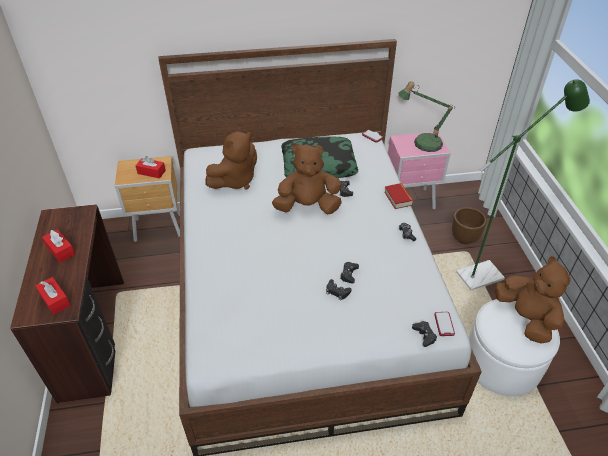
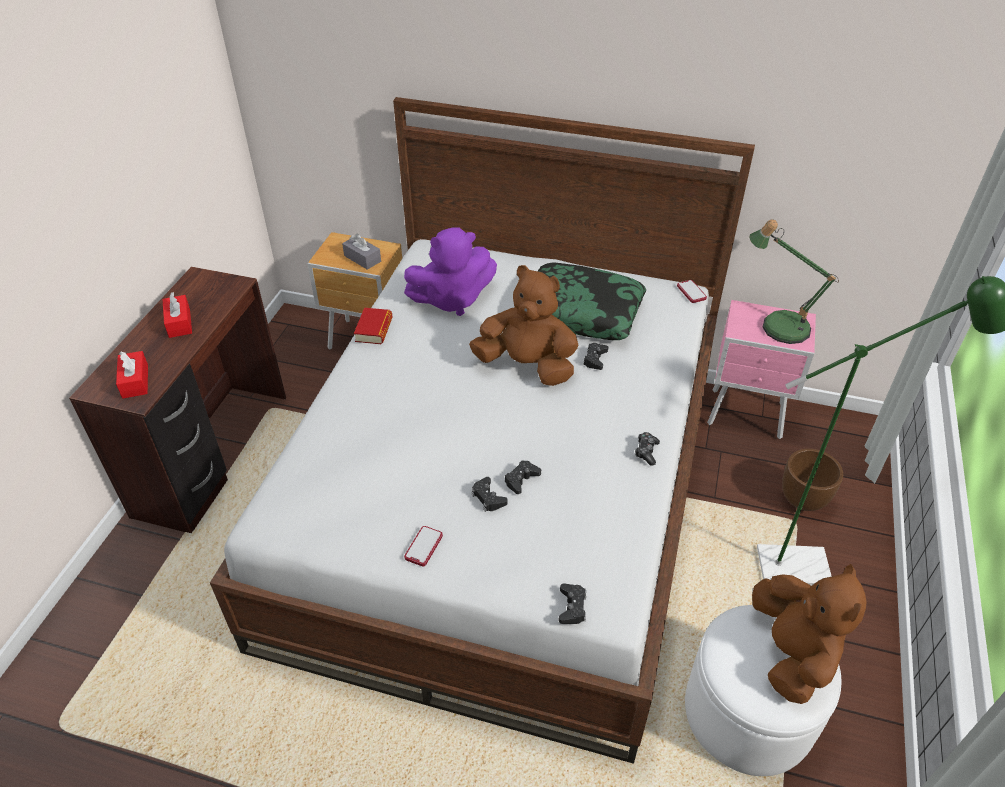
camera: 25 degrees right, 0 degrees up
(151, 172) = (362, 258): red tissue box -> grey tissue box
(235, 180) = (452, 299): brown plush toy -> purple plush toy
(398, 198) = (669, 395): book -> book (374, 330)
(444, 324) = (613, 603): phone -> phone (423, 547)

